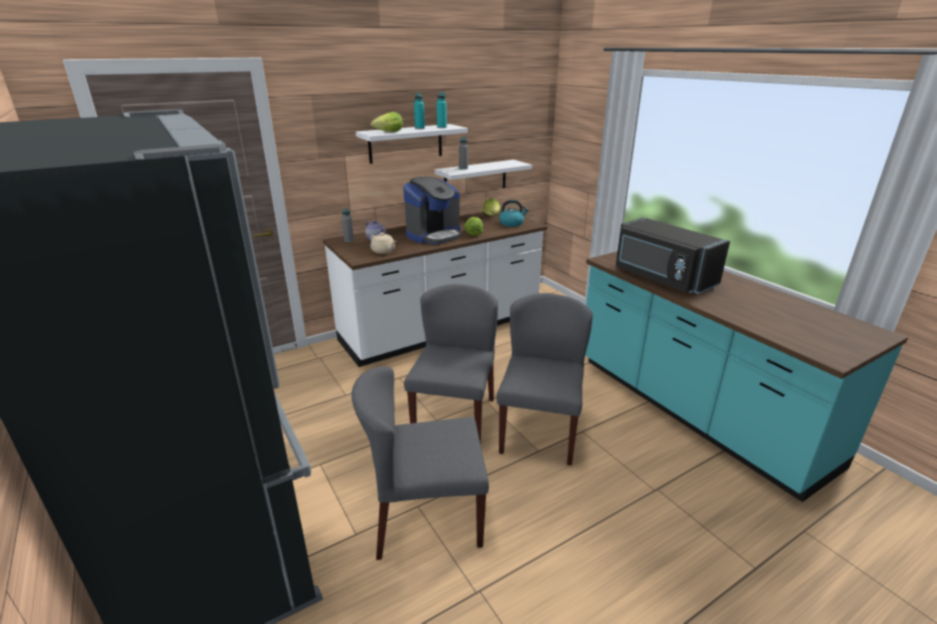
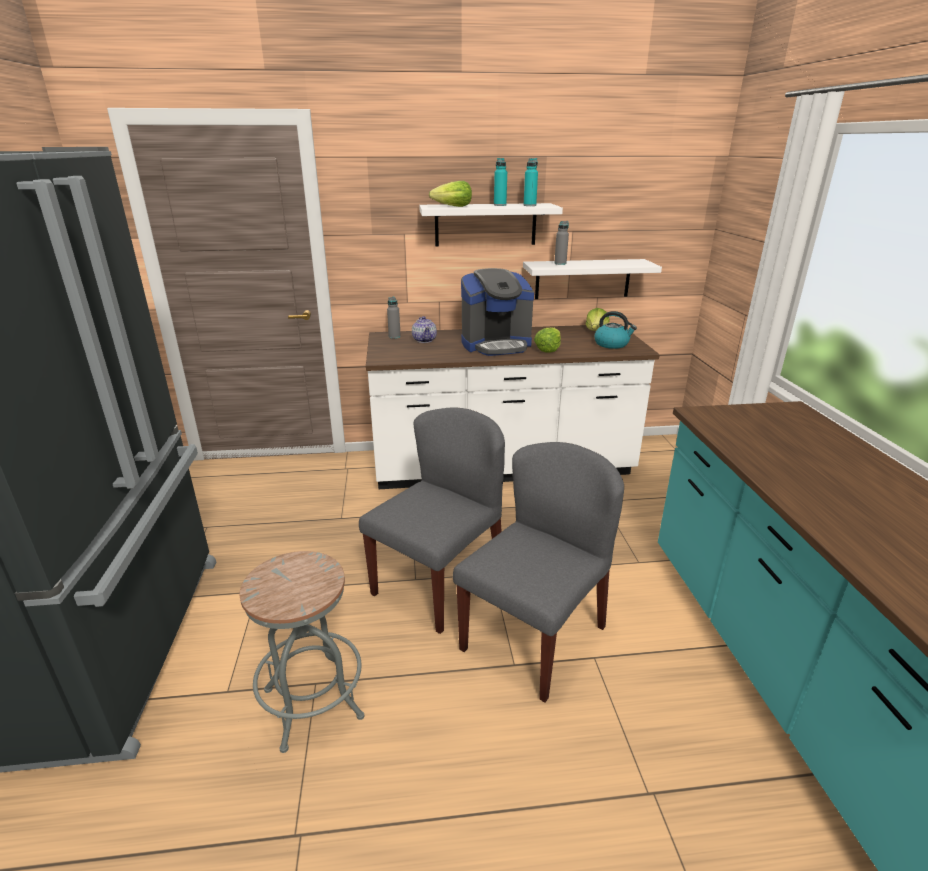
camera: 25 degrees right, 0 degrees up
(383, 251) = (417, 354): beige teapot -> none
(426, 518) = (313, 703): grey chair -> grey stool
(661, 278) = (772, 458): black microwave -> none

